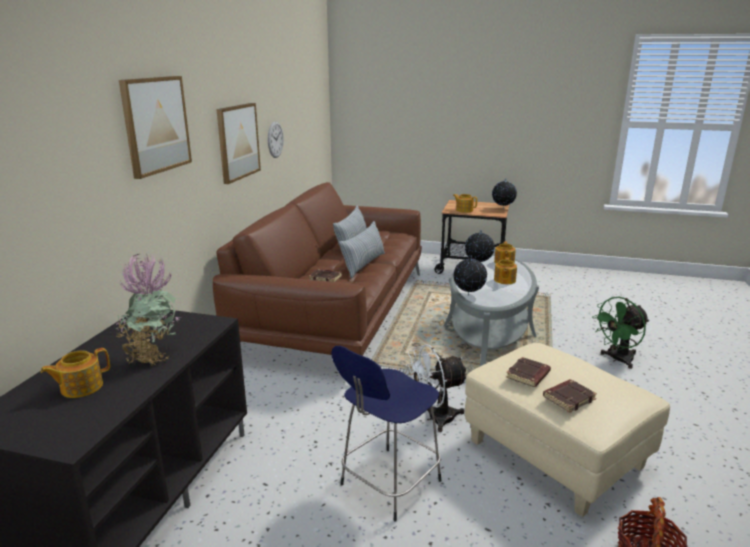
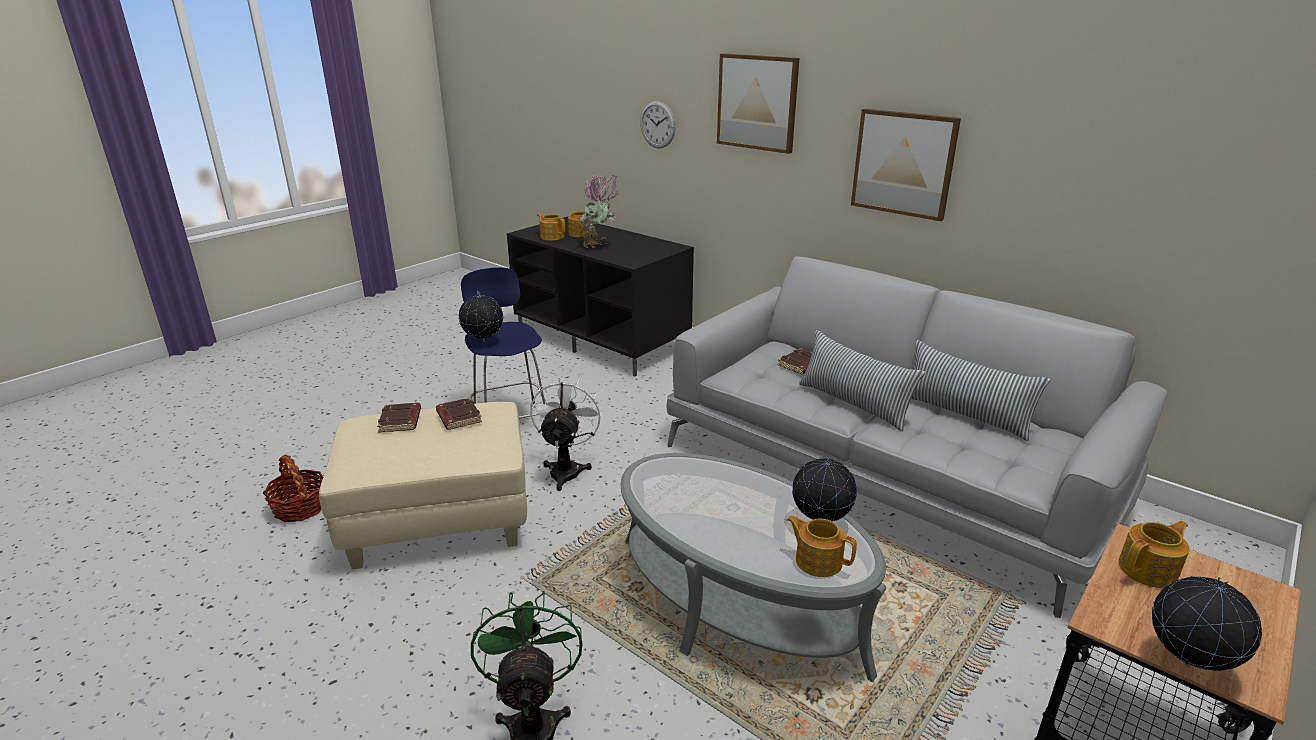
camera: 115 degrees right, 5 degrees up
(275, 139) = (1028, 196): wall clock -> wall clock (657, 124)
(336, 310) = (886, 471): brown sofa -> grey sofa
(469, 295) = (690, 463): globe -> globe (483, 342)
(504, 280) = (724, 521): teapot -> teapot (552, 237)

